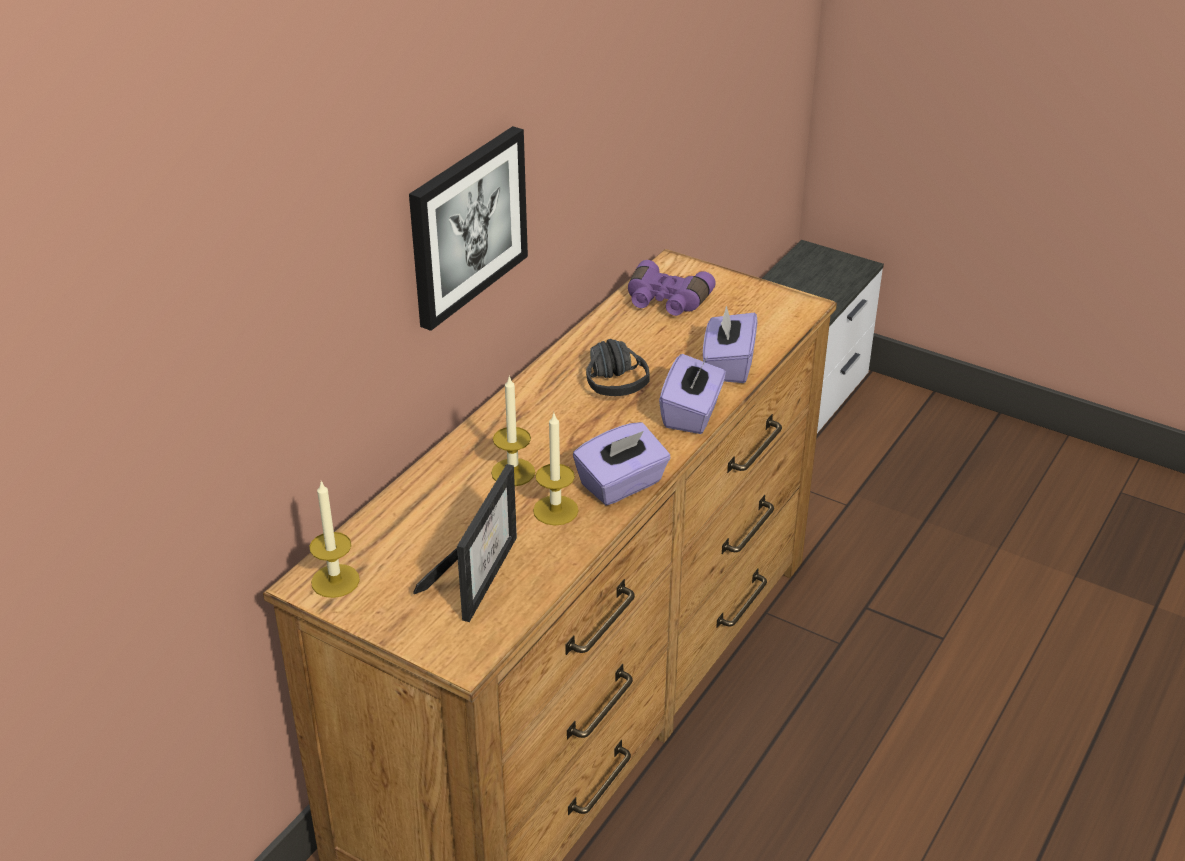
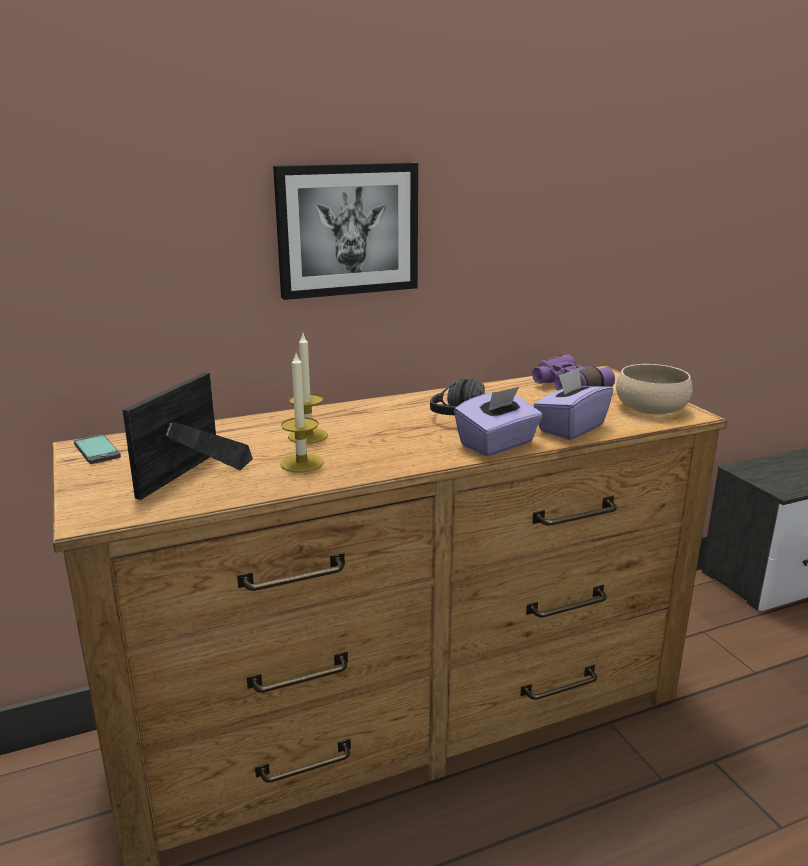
camera: 35 degrees right, 15 degrees down
(335, 581) = (97, 450): candle -> phone
(478, 573) = (187, 477): picture frame -> picture frame turned 150 degrees clockwise
(622, 485) = (375, 465): purple tissue box -> none
(766, 308) = (651, 408): none -> beige bowl

